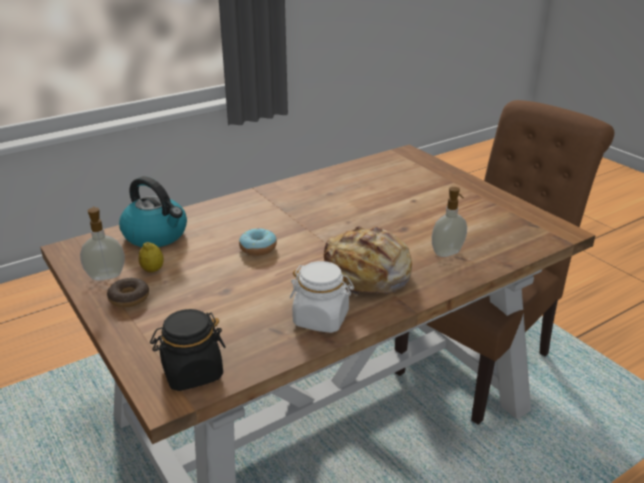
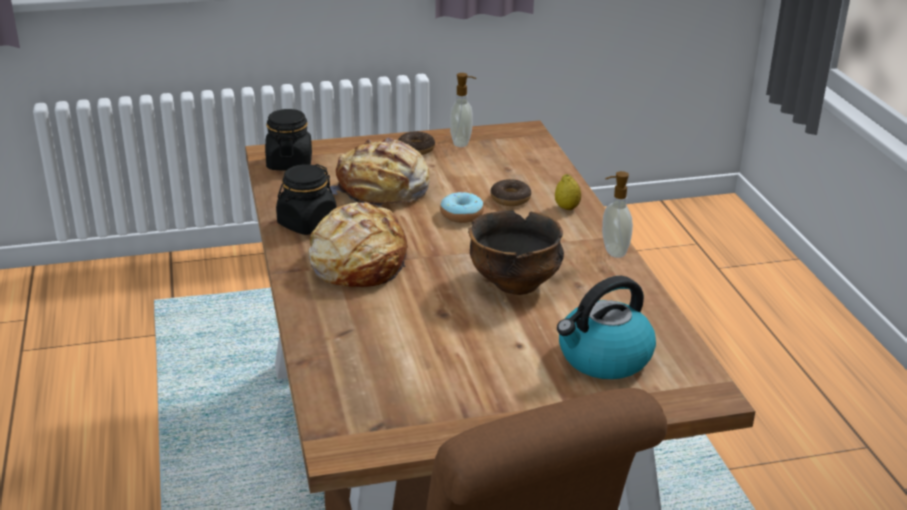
camera: 110 degrees right, 0 degrees up
(152, 270) = (457, 162): lemon -> lemon (567, 208)
(156, 235) = (527, 169): kettle -> kettle (603, 358)
(218, 233) = (510, 199): none -> donut
(232, 295) = (382, 191): none -> bread
(321, 319) = (307, 224): white jar -> black jar
(345, 212) = (515, 283): none -> bowl
(448, 253) = (360, 327): soap dispenser -> soap dispenser (613, 251)

